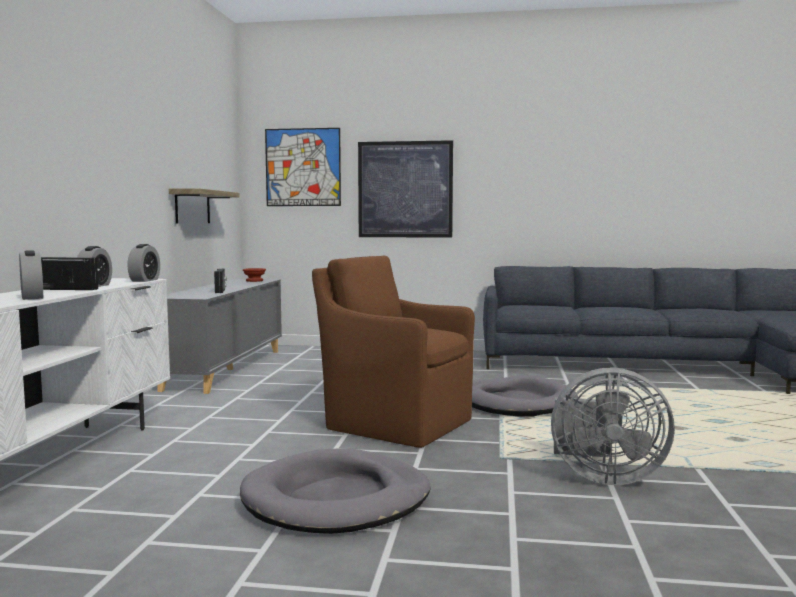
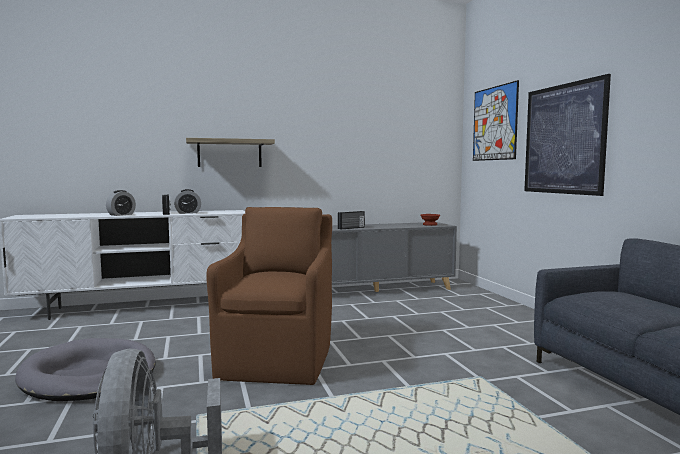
camera: 65 degrees right, 0 degrees up
(144, 280) = (228, 213): alarm clock -> none
(192, 207) = (372, 163): shelf -> shelf (229, 153)
(515, 403) = (404, 396): grey dog bed -> none

